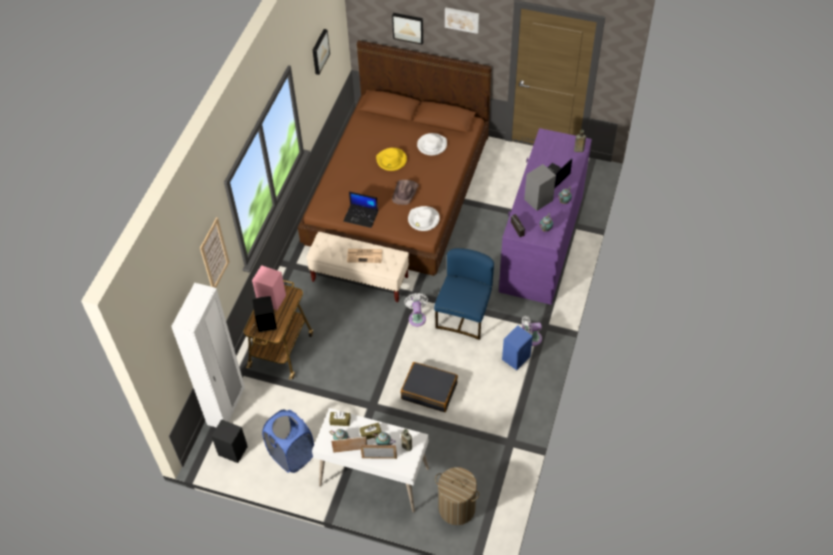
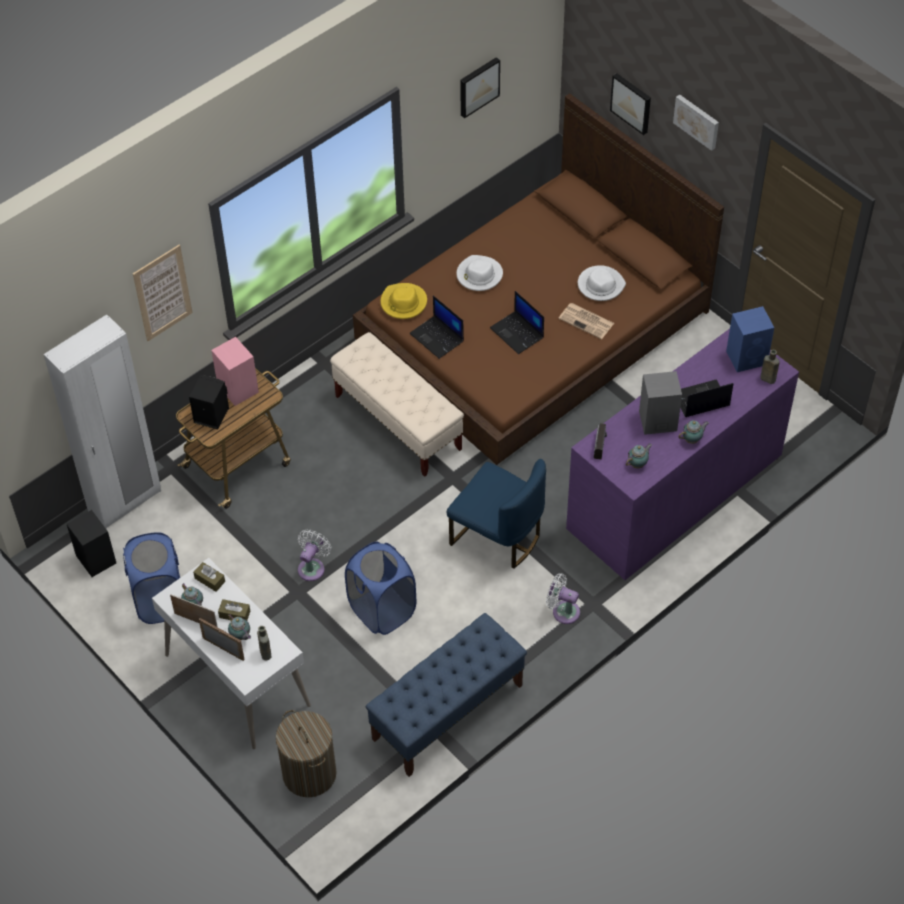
camera: 30 degrees right, 0 degrees up
(365, 255) = (403, 391): newspaper -> newspaper (587, 321)
(391, 161) = (531, 281): yellow hat -> yellow hat (403, 303)
(405, 192) = (518, 333): brown hat -> laptop
(417, 317) = (435, 508): white fan -> white fan (312, 567)
(423, 220) = (514, 380): white hat -> white hat (479, 275)
(429, 391) = (382, 610): black suitcase -> blue laundry basket
(464, 315) = (497, 537): blue chair -> blue chair turned 75 degrees clockwise
(509, 429) = (447, 712): none -> blue bench
(516, 357) = (525, 626): blue speaker -> blue speaker (747, 357)

